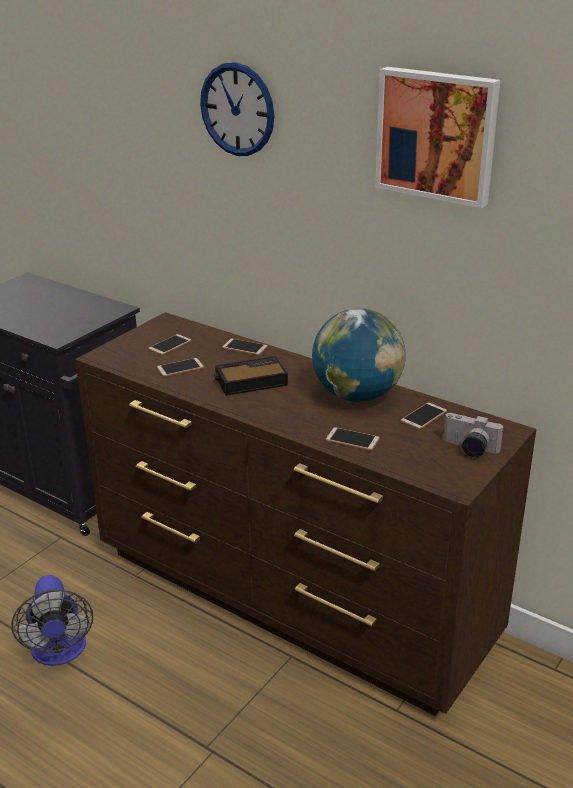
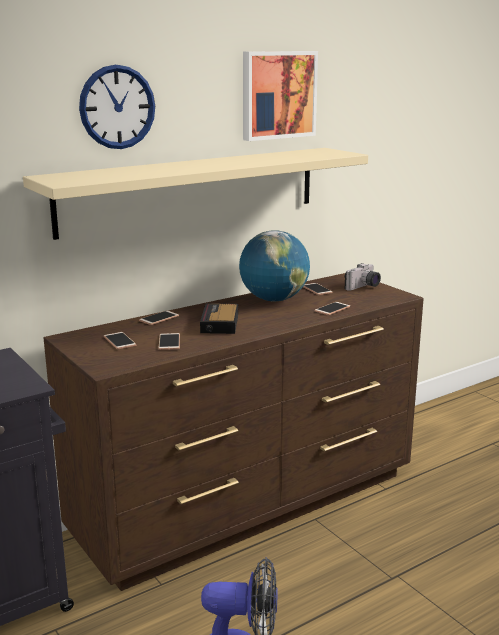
camera: 70 degrees left, 10 degrees down
(315, 225) = (192, 190): none -> beige shelf

